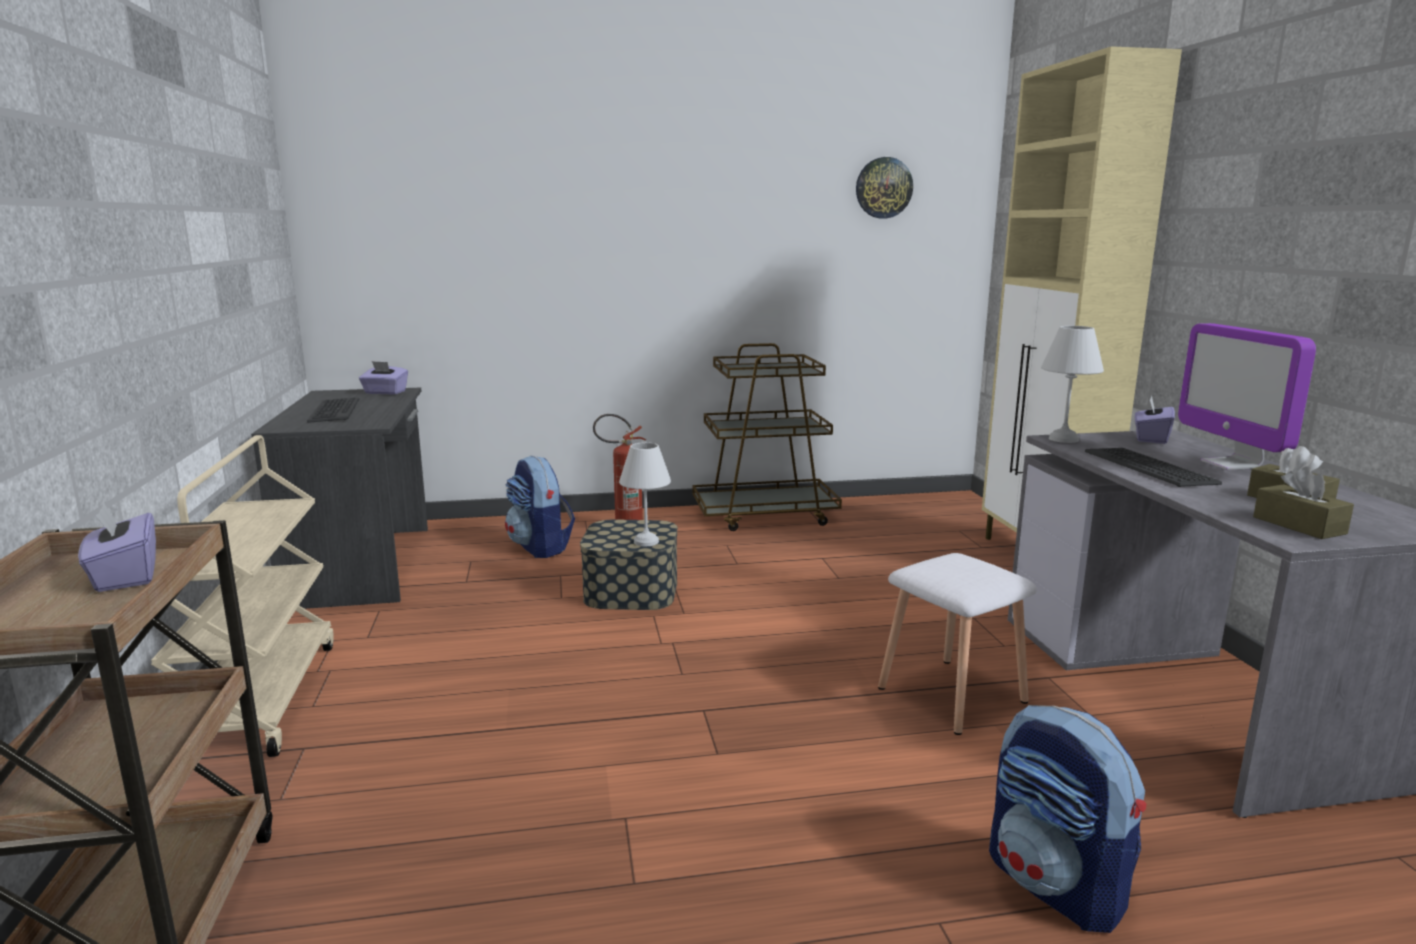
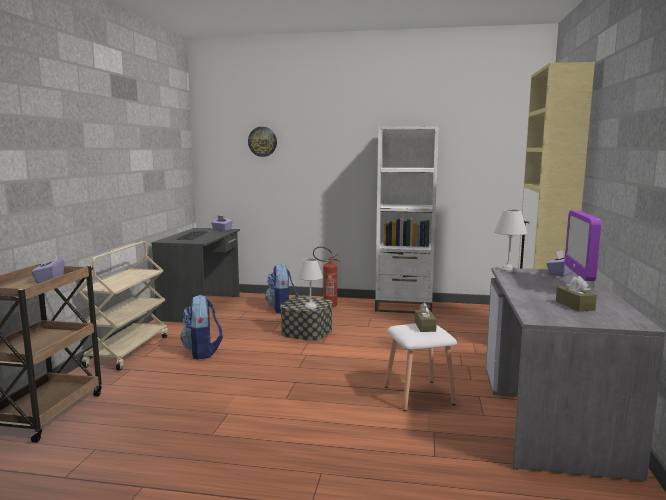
camera: 20 degrees right, 5 degrees down
(765, 515) = (403, 307): brown cart -> white bookcase
(883, 188) = (478, 135): wall clock -> wall clock (262, 141)
(1056, 885) = (388, 473): backpack -> backpack (202, 352)
(1150, 468) = (528, 285): keyboard -> none
(1299, 525) = (554, 315): brown tissue box -> brown tissue box (425, 326)

